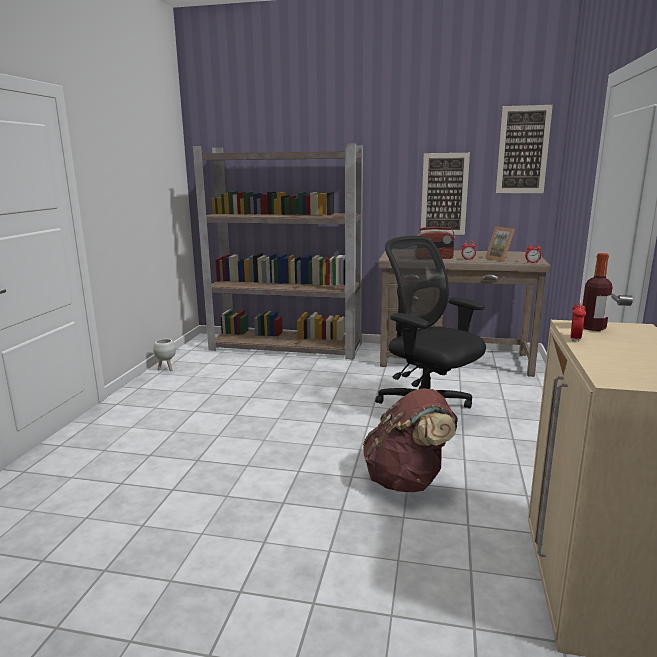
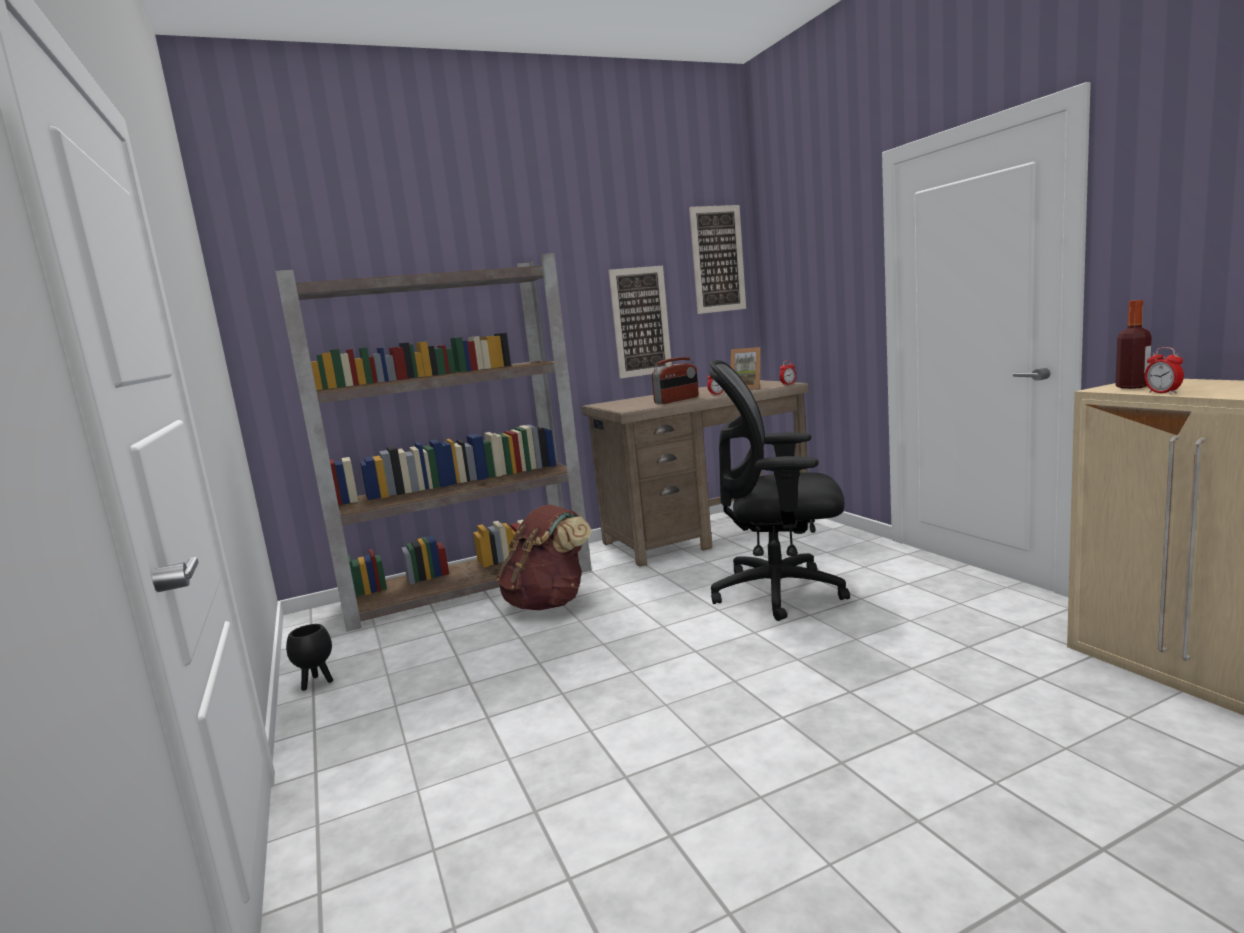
camera: 35 degrees left, 5 degrees down
(166, 369) = (317, 683): white planter -> black planter
(407, 480) = (907, 666): brown backpack -> brown backpack (549, 603)

